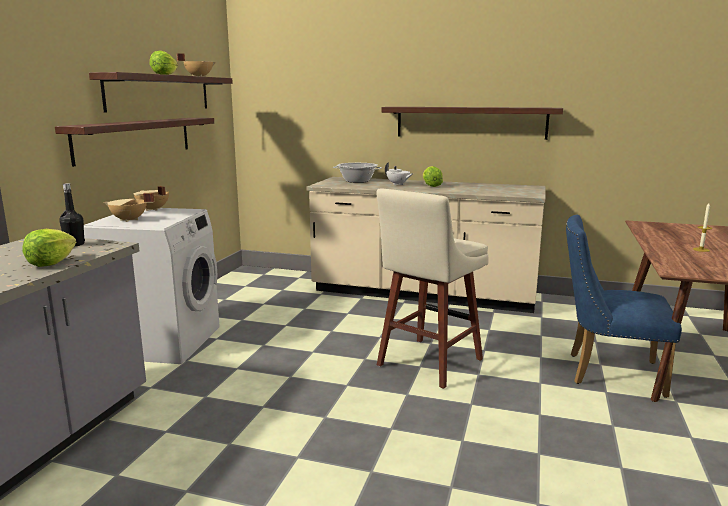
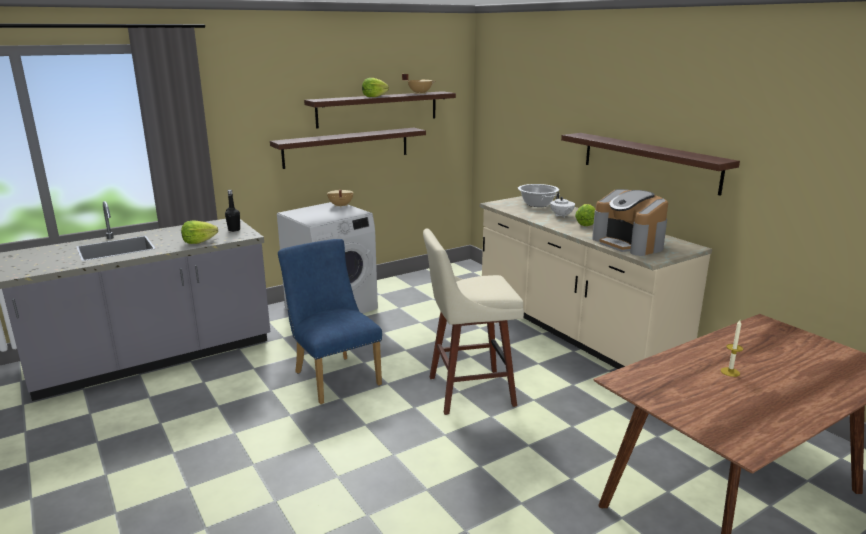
camera: 40 degrees right, 5 degrees up
(129, 220) = (307, 213): beige cooking pot -> none
(493, 190) = (629, 243): none -> coffee machine
(606, 372) = (607, 465): blue chair -> blue chair (333, 376)

